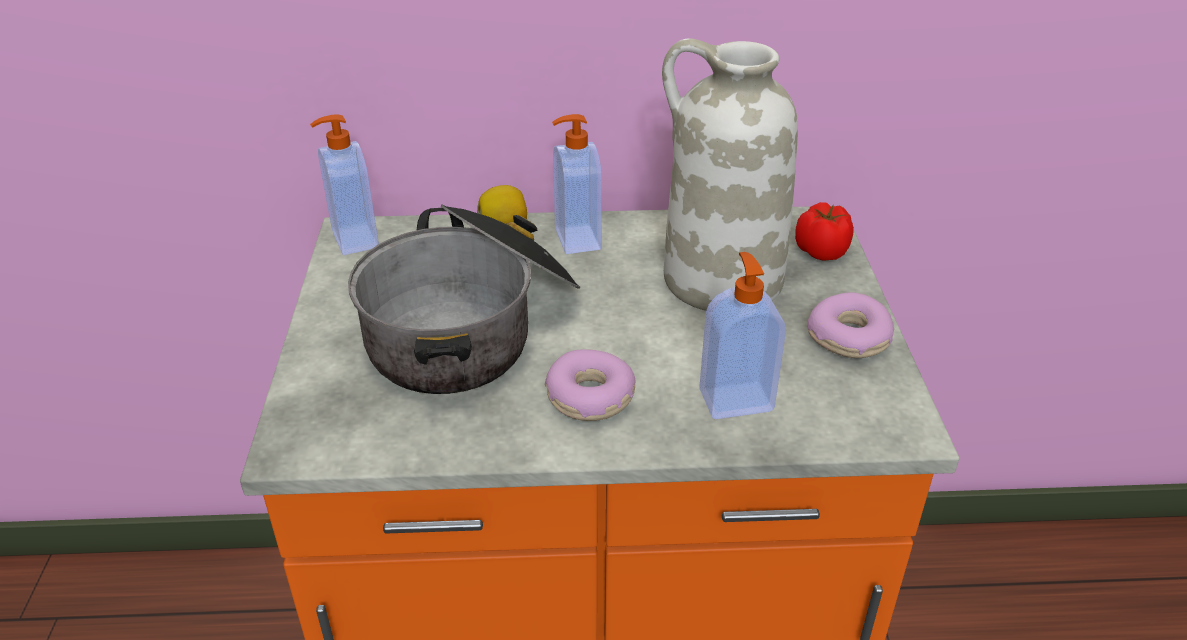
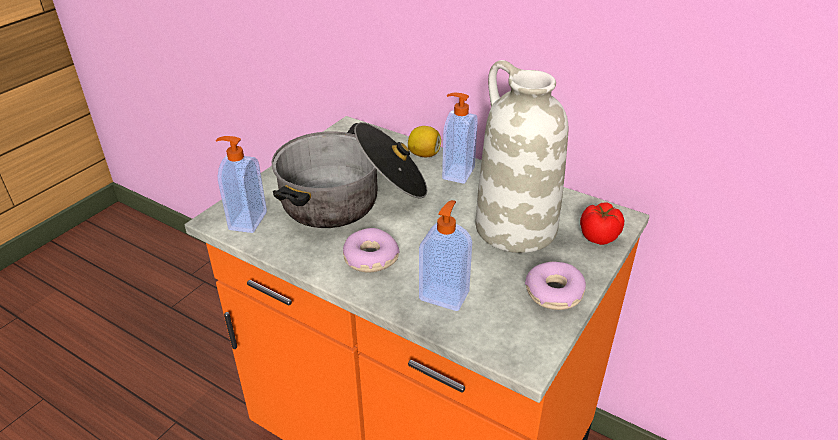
camera: 35 degrees right, 0 degrees up
(353, 240) = (346, 131): soap dispenser -> soap dispenser (246, 221)

